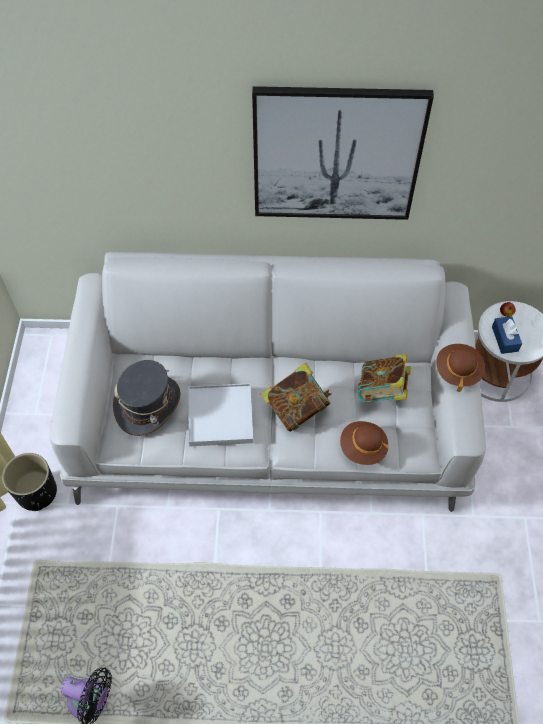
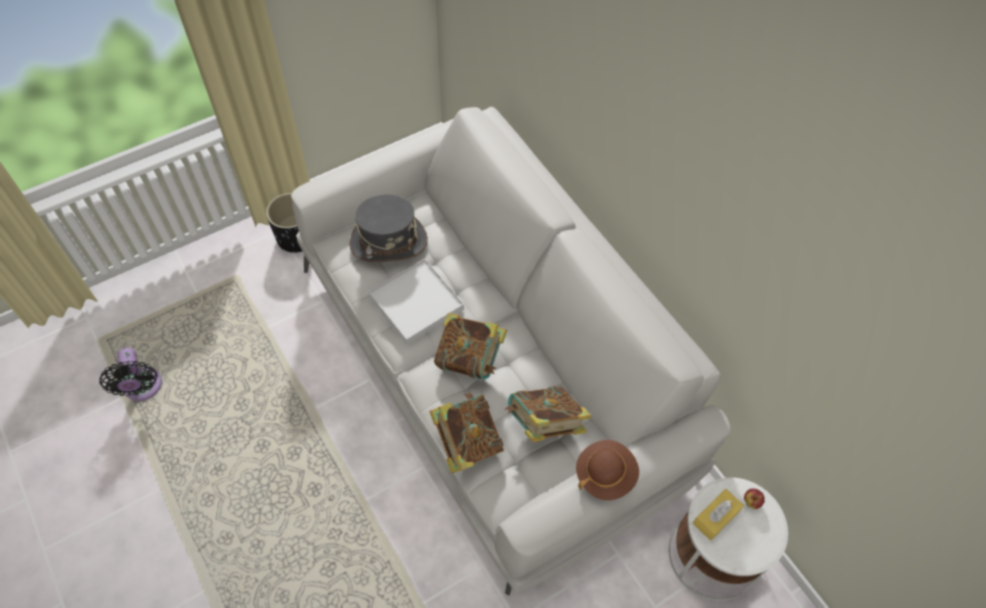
camera: 55 degrees right, 0 degrees up
(336, 155) = (672, 165): picture -> none
(363, 448) = (467, 442): brown hat -> book
(504, 339) = (715, 517): blue tissue box -> yellow tissue box

